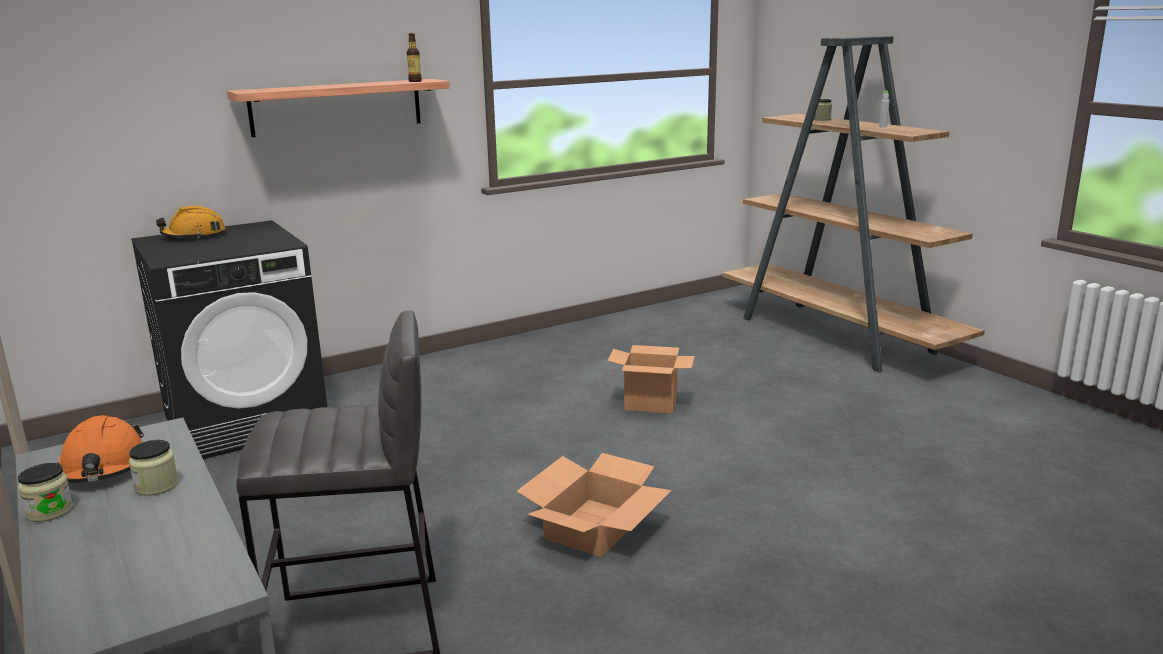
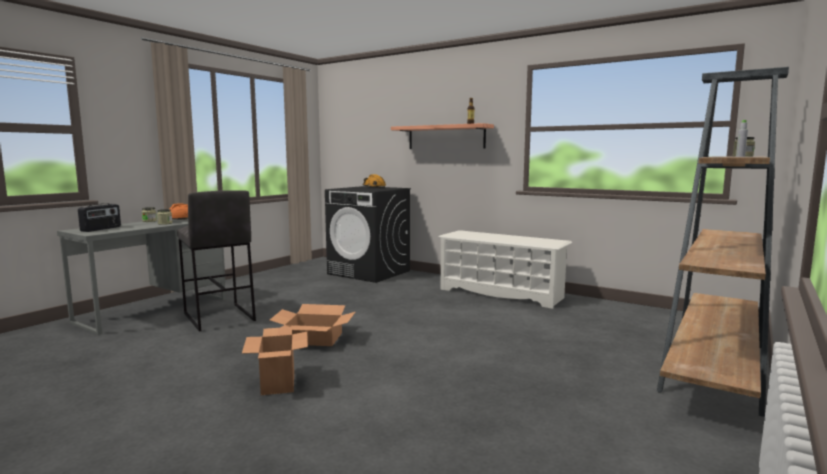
camera: 65 degrees right, 10 degrees down
(133, 581) = (101, 229): none -> radio
(519, 356) = (501, 293): none -> white shoe rack
(651, 404) = (476, 329): cardboard box -> cardboard box (278, 384)

